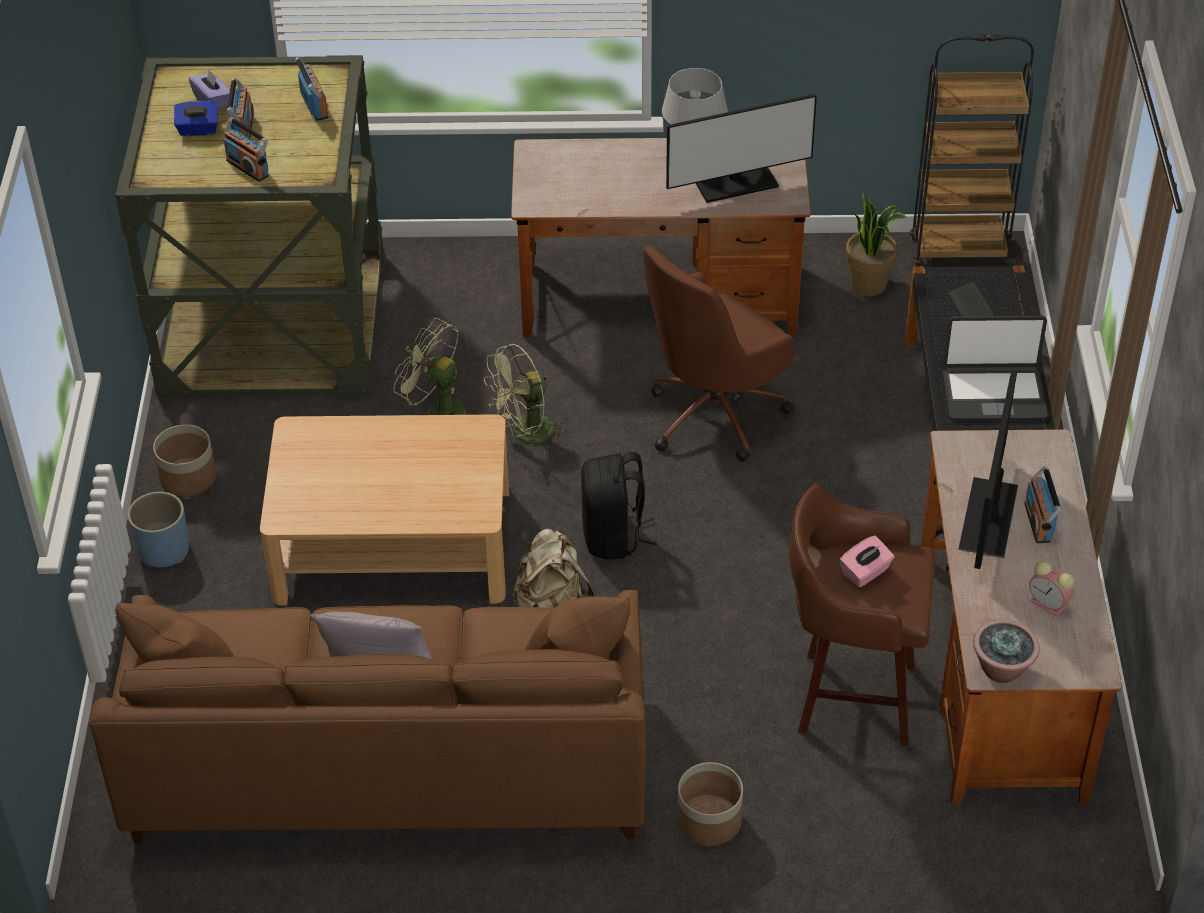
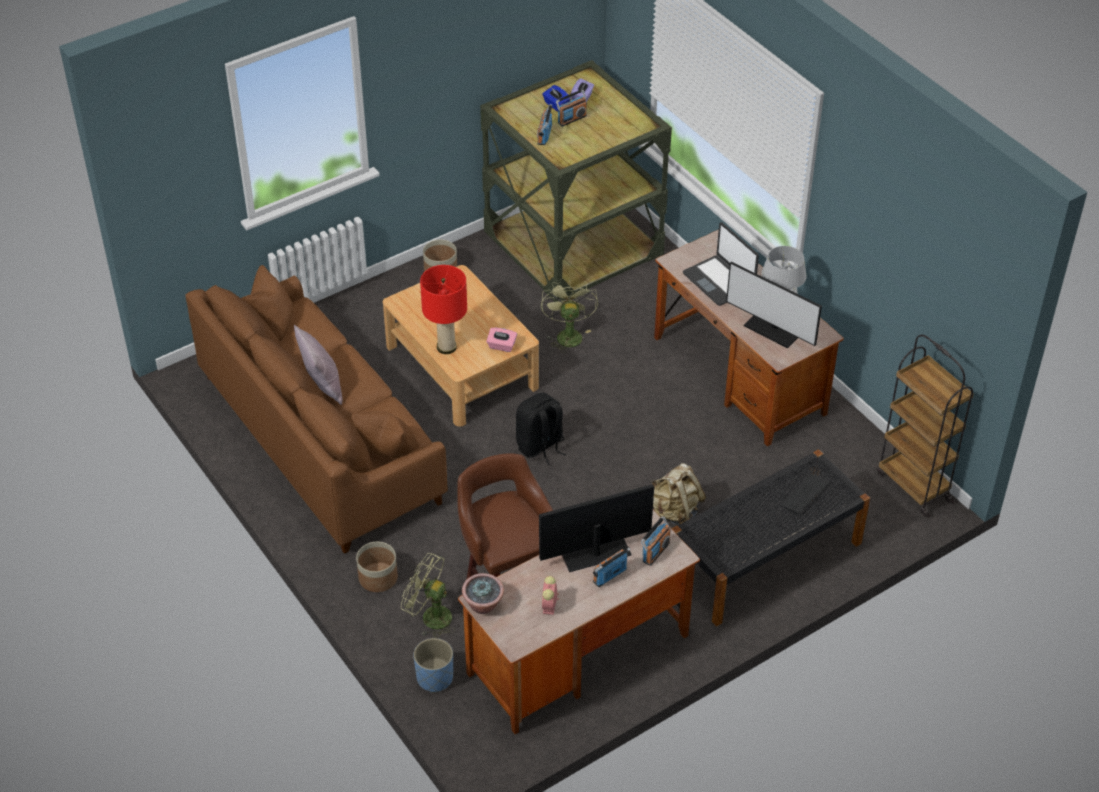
camera: 55 degrees right, 0 degrees up
(163, 550) = (387, 290): blue planter -> blue planter (434, 678)
(314, 106) = (614, 132): radio -> radio (655, 552)
(423, 510) = (446, 347): none -> red table lamp
(526, 435) = (583, 376): green fan -> green fan (430, 616)
(552, 607) = (470, 447): beige backpack -> beige backpack (675, 512)
(714, 416) = (668, 443): brown office chair -> none
(865, 572) = (509, 519): pink tissue box -> pink tissue box (501, 346)
(869, 284) = (843, 458): potted plant -> none
(993, 394) = (742, 531): laptop -> laptop (719, 281)

